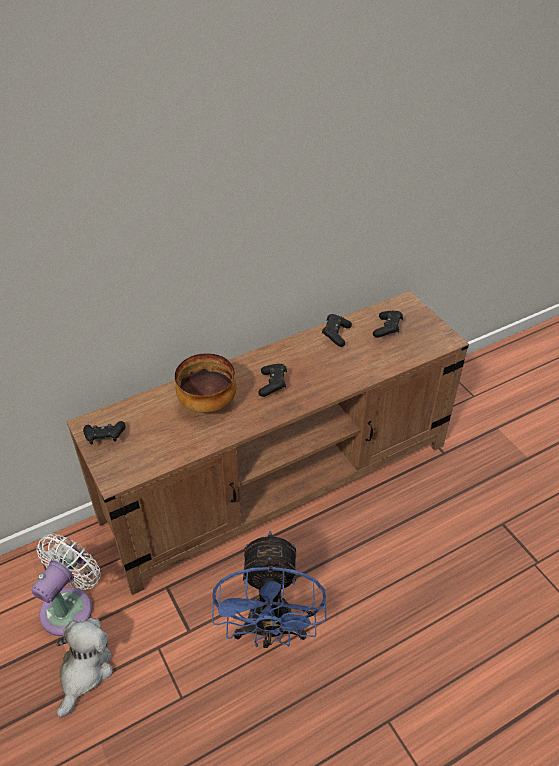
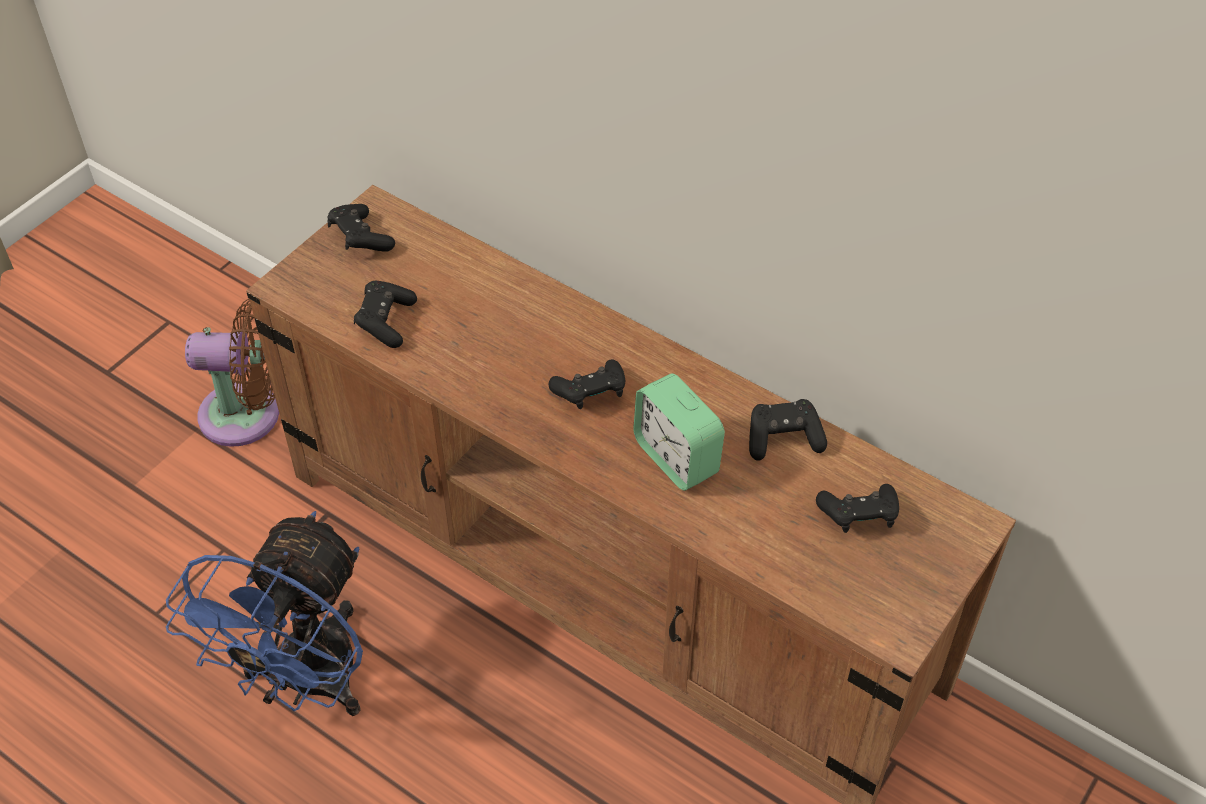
camera: 65 degrees right, 5 degrees up
(70, 606) = (249, 415): white fan -> brown fan
(85, 671) = (158, 481): plush toy -> none
(174, 444) = (385, 322): none -> black game controller
(208, 403) = (497, 327): bowl -> none
(270, 631) = (306, 684): blue fan -> blue fan turned 45 degrees counterclockwise
(326, 370) = (676, 457): none -> alarm clock

